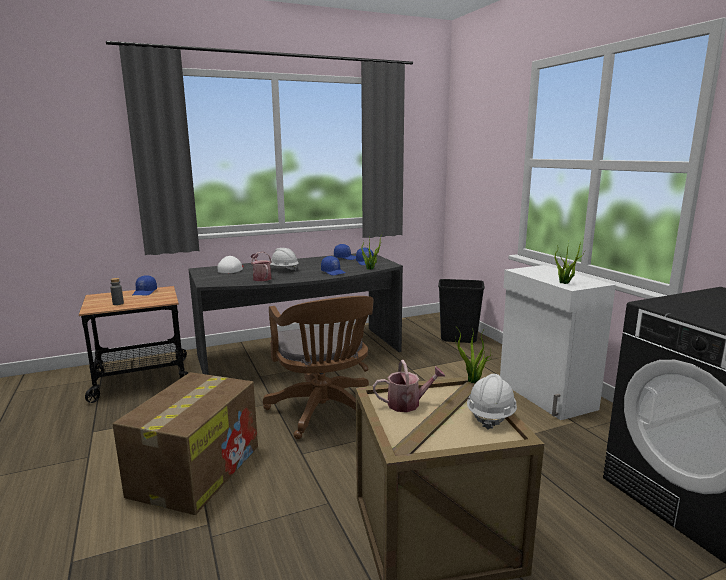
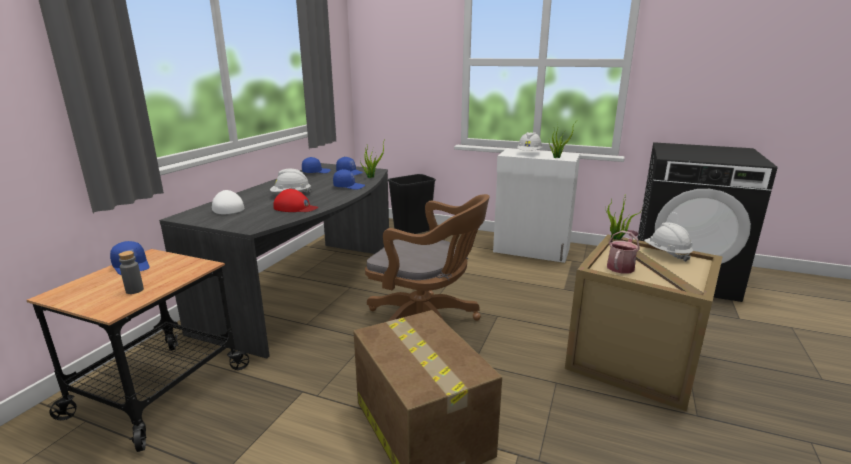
camera: 45 degrees left, 5 degrees up
(261, 278) = (295, 208): watering can -> red cap
(546, 273) = (529, 153): none -> white hard hat

